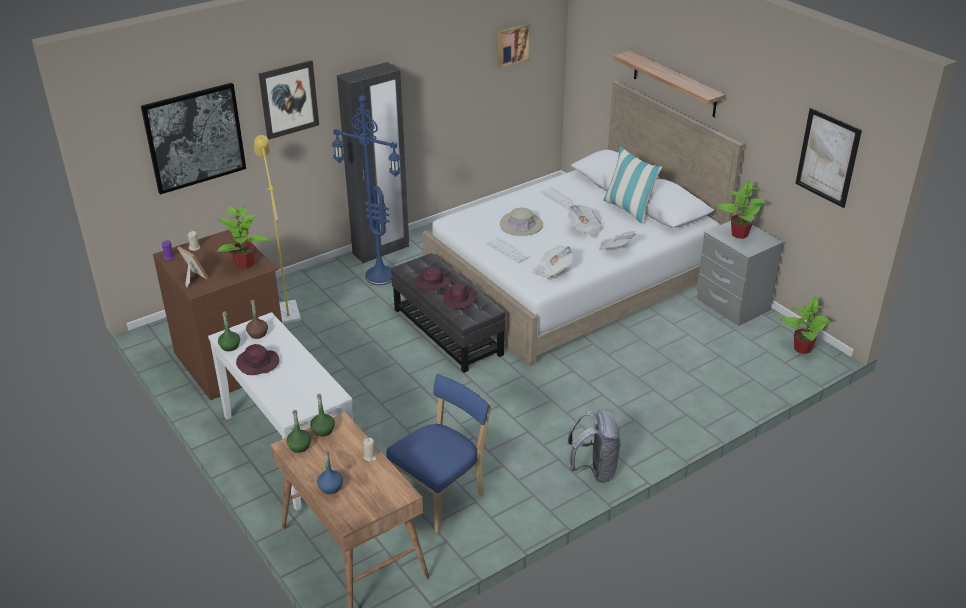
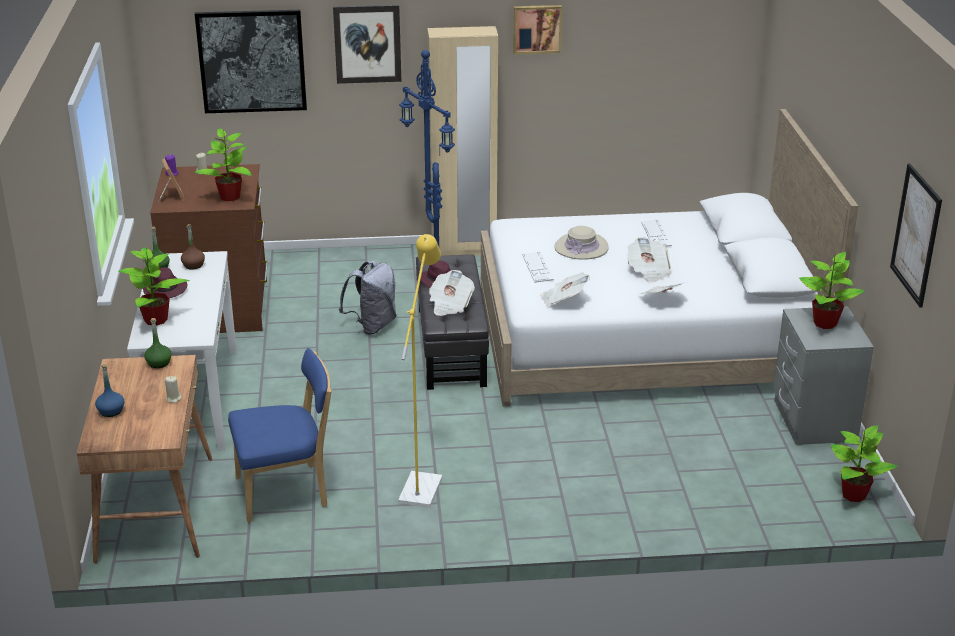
camera: 30 degrees right, 5 degrees down
(280, 393) = (156, 320): none -> potted plant
(286, 309) = (314, 277): yellow floor lamp -> yellow floor lamp (423, 484)
(299, 446) = (124, 369): green bottle -> none
(381, 250) = (463, 251): black wardrobe -> beige wardrobe
(459, 300) = (450, 305): purple hat -> newspaper
(512, 45) = (679, 42): picture -> picture (537, 28)
(594, 470) = (464, 527): grey backpack -> grey backpack (372, 326)
(628, 209) = (725, 265): pillow -> none
(674, 84) = (824, 118): shelf -> none

